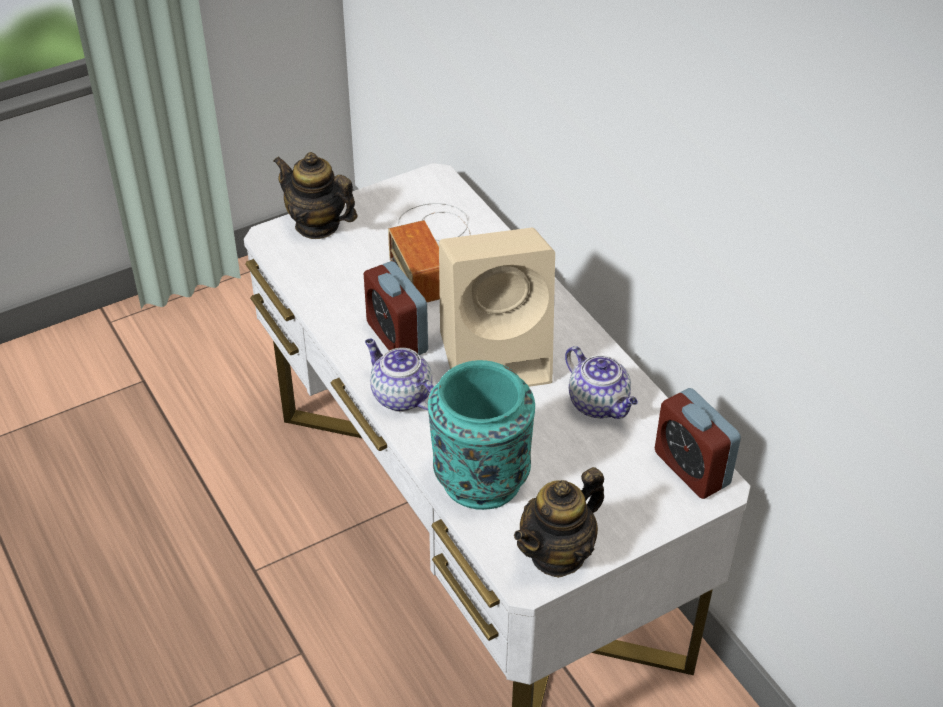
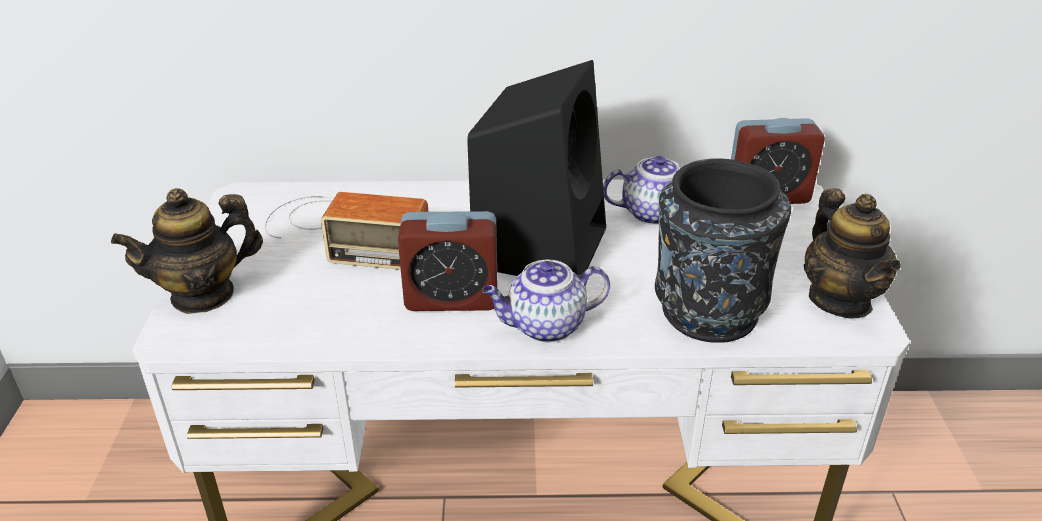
camera: 60 degrees left, 10 degrees down
(480, 477) = (707, 313): turquoise vase -> black vase
(498, 355) = (541, 245): beige speaker -> black speaker

